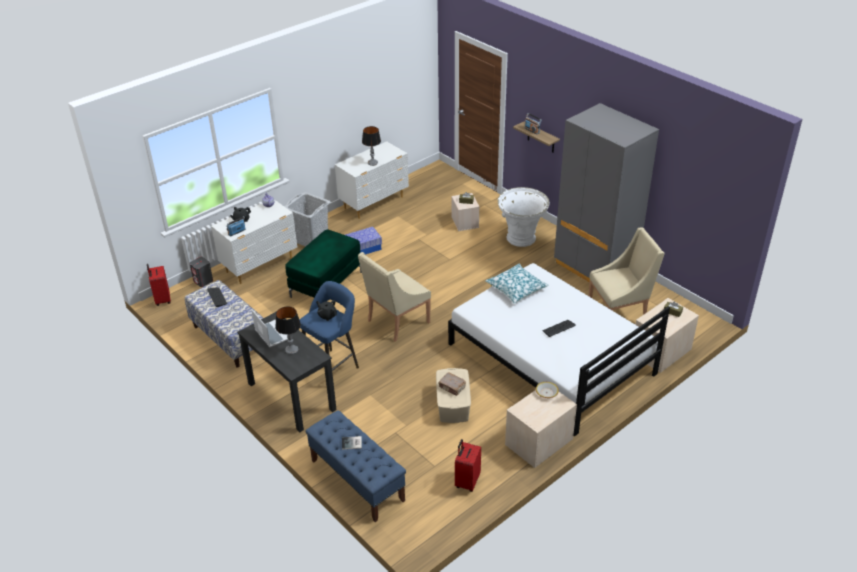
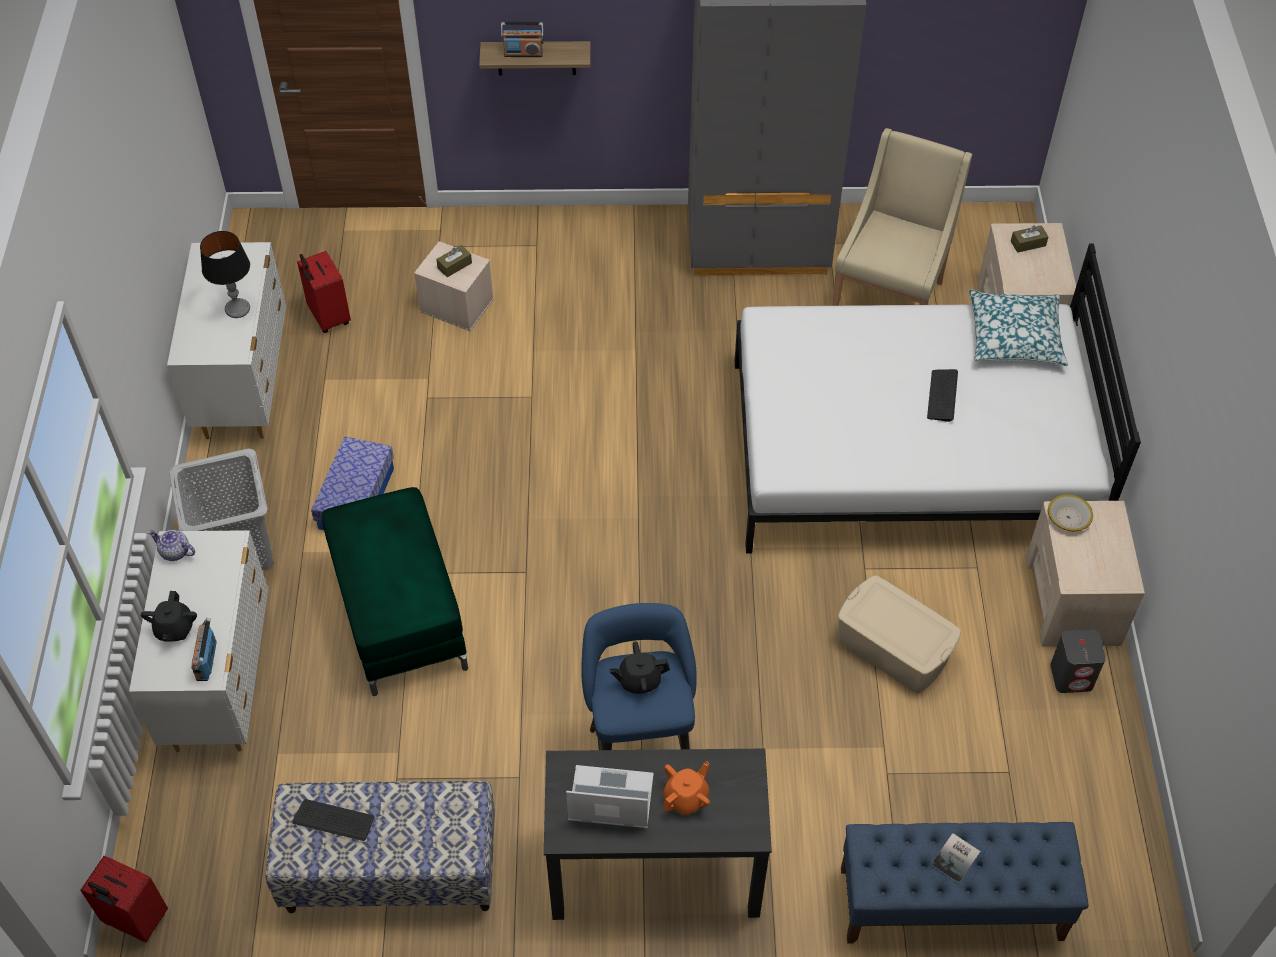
camera: 50 degrees left, 15 degrees up
(203, 281) = (158, 809): grey speaker -> grey speaker (1072, 676)
(291, 350) = (686, 798): table lamp -> orange teapot
(396, 322) = (617, 584): beige armchair -> none
(452, 387) = (899, 624): brown book -> none
(467, 481) = (1078, 752): red suitcase -> red suitcase (328, 318)
(516, 288) = (791, 374): pillow -> pillow (1015, 336)
(521, 239) = (587, 270): white planter -> none

